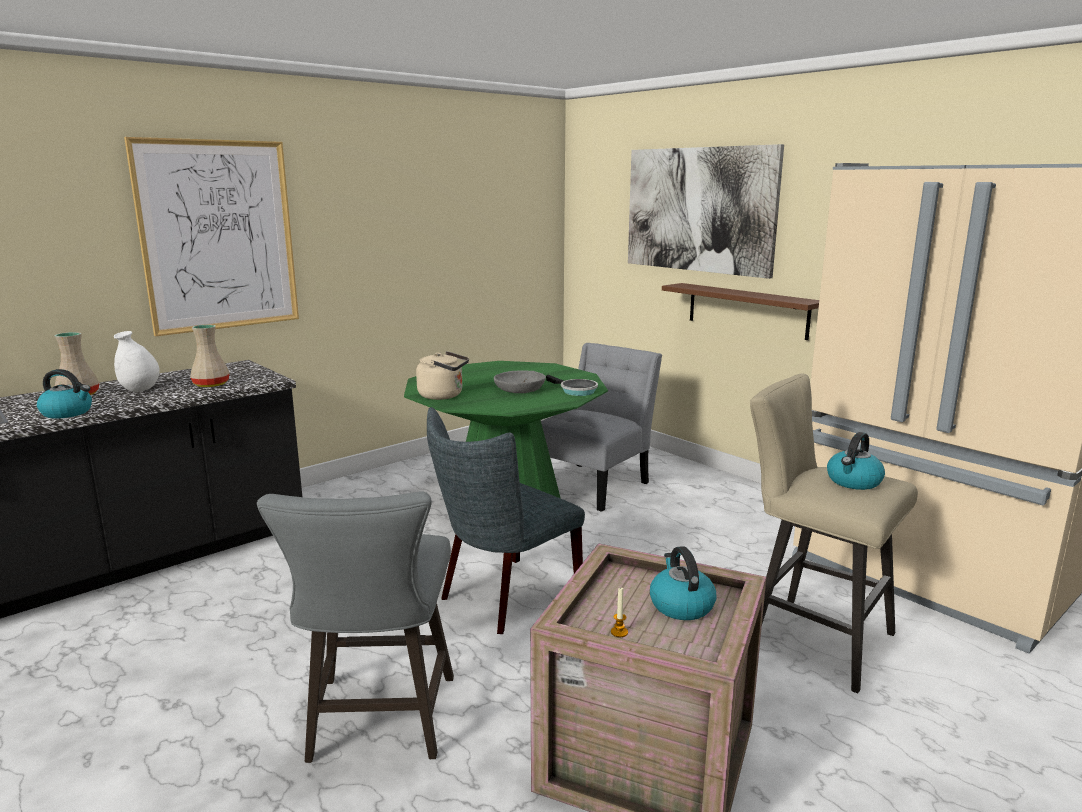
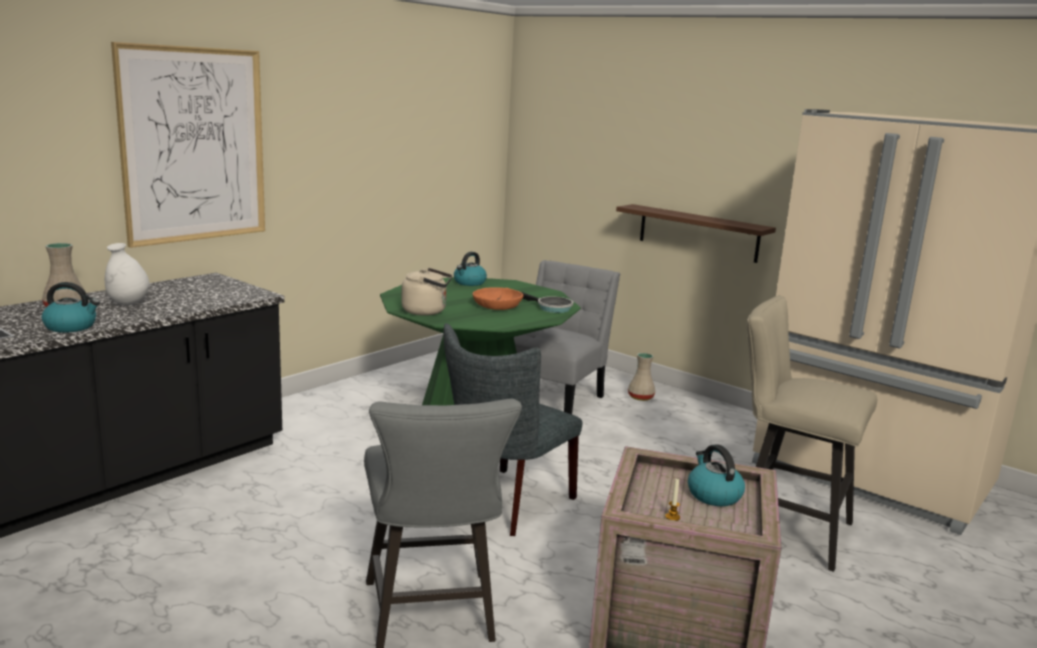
camera: 10 degrees left, 0 degrees up
(210, 385) = (199, 299): beige vase -> beige vase (640, 397)
(519, 389) = (497, 306): grey bowl -> orange bowl
(699, 210) = (653, 135): picture -> none
(853, 482) = (829, 390): kettle -> kettle (469, 283)

